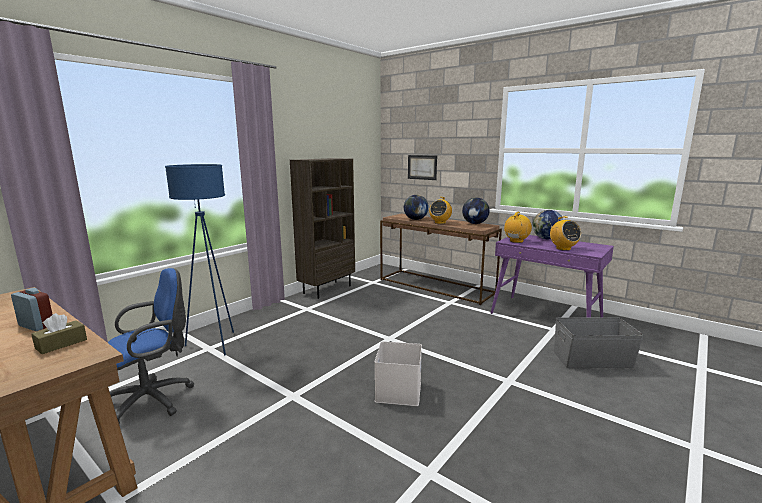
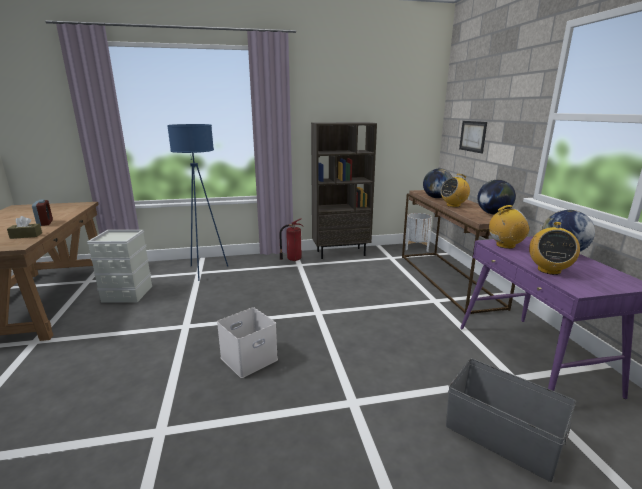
camera: 40 degrees right, 5 degrees up
(154, 400) = (128, 294): blue office chair -> grey storage box
(292, 306) = (293, 259): none -> fire extinguisher
(378, 269) = (416, 247): none -> white planter

